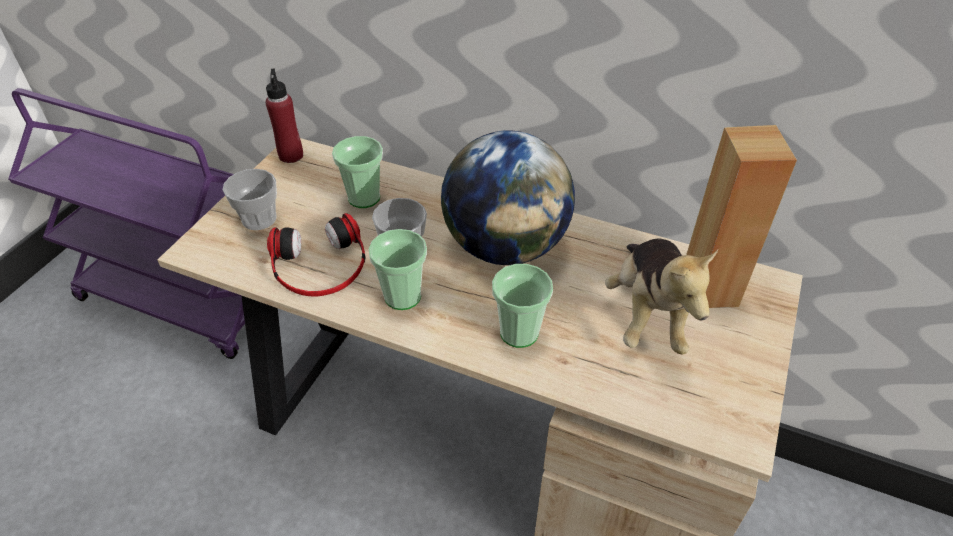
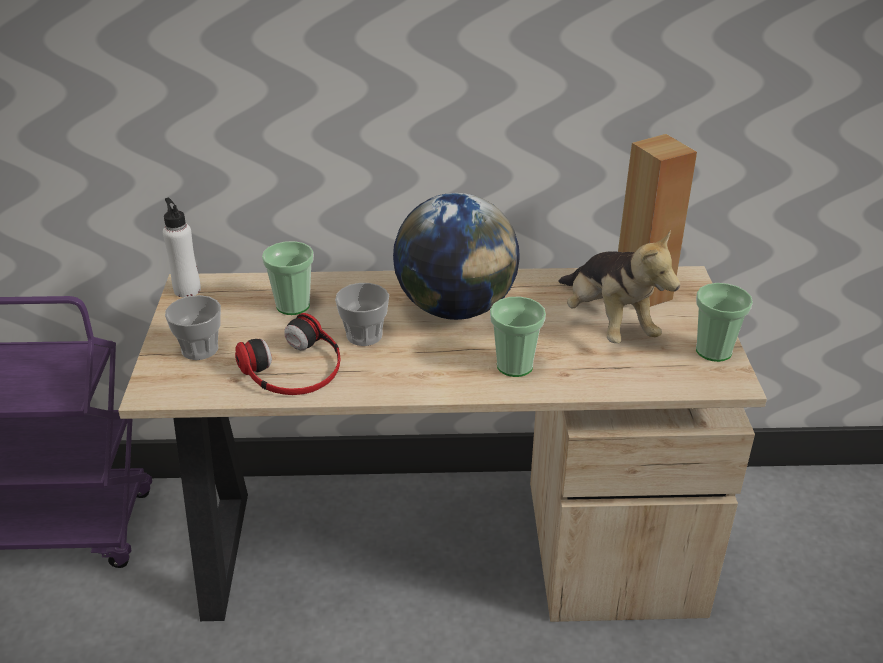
camera: 25 degrees left, 10 degrees down
(291, 155) = (187, 290): red bottle -> white bottle
(402, 296) = (393, 369): cup -> cup (713, 351)

